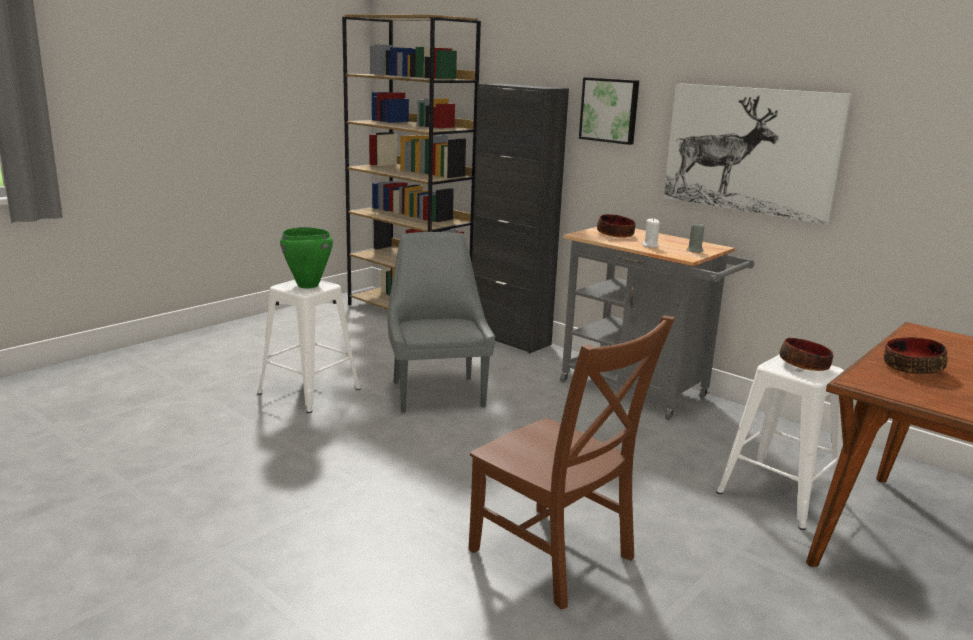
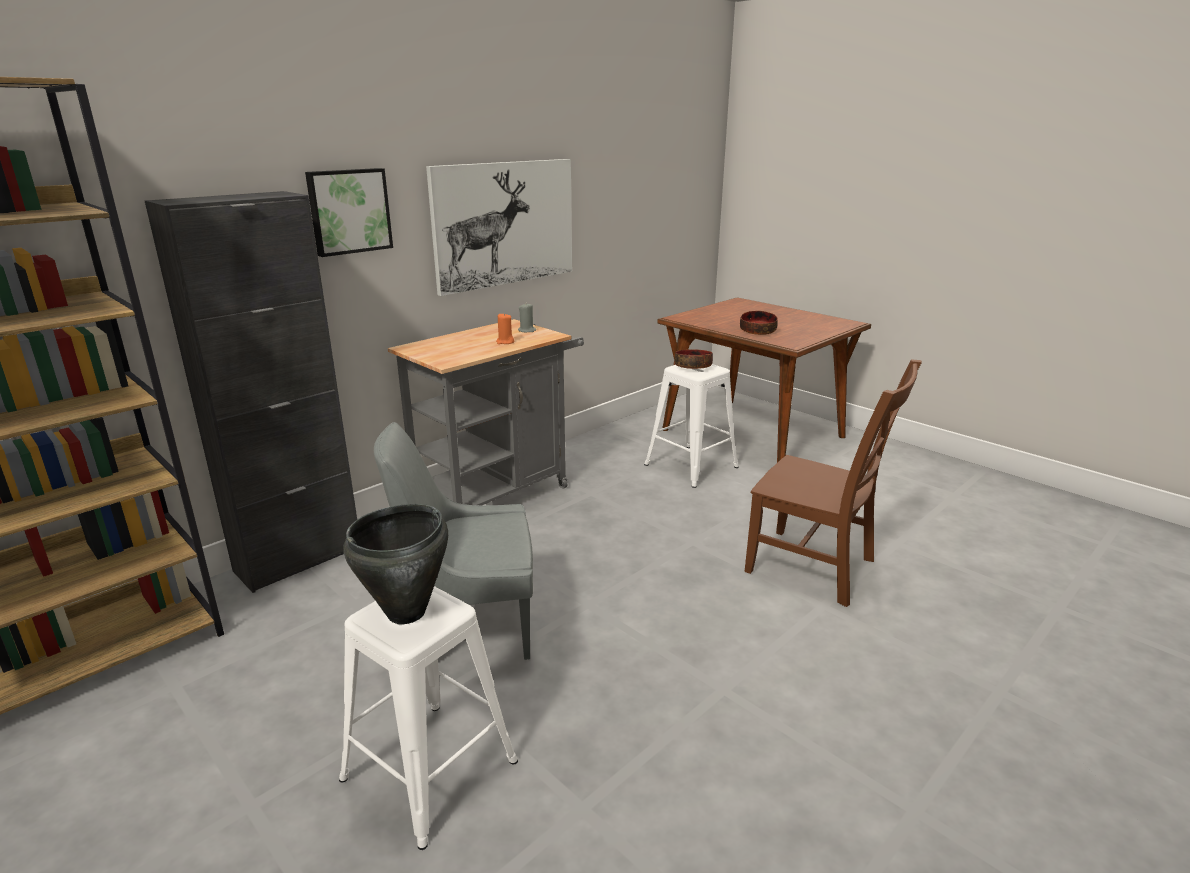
camera: 85 degrees left, 5 degrees up
(307, 285) = (407, 612): green cooking pot -> black cooking pot
(556, 558) = (815, 568): brown chair -> brown chair turned 75 degrees clockwise
(615, 235) = (451, 350): bowl -> none
(650, 245) = (505, 342): white candle -> orange candle

